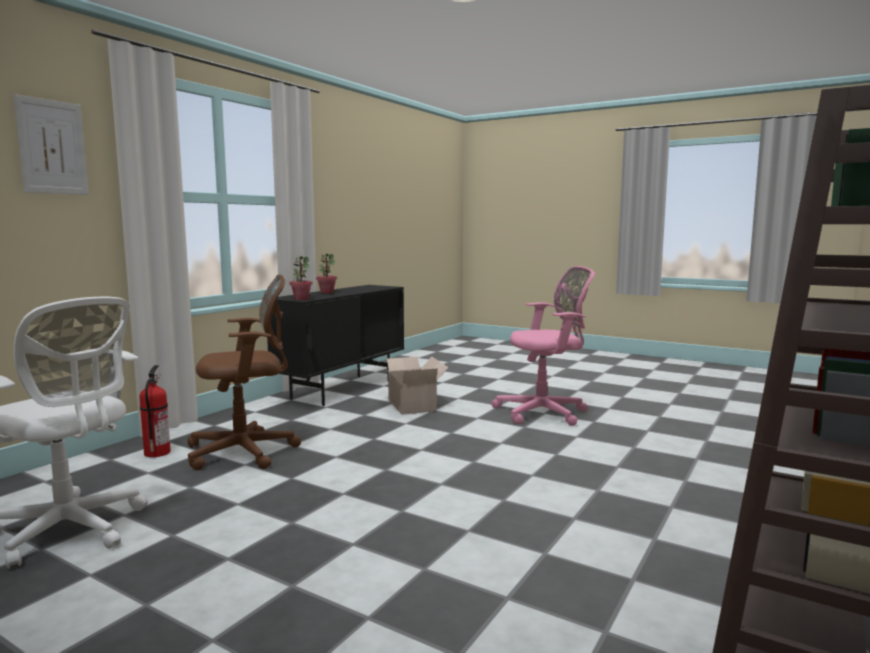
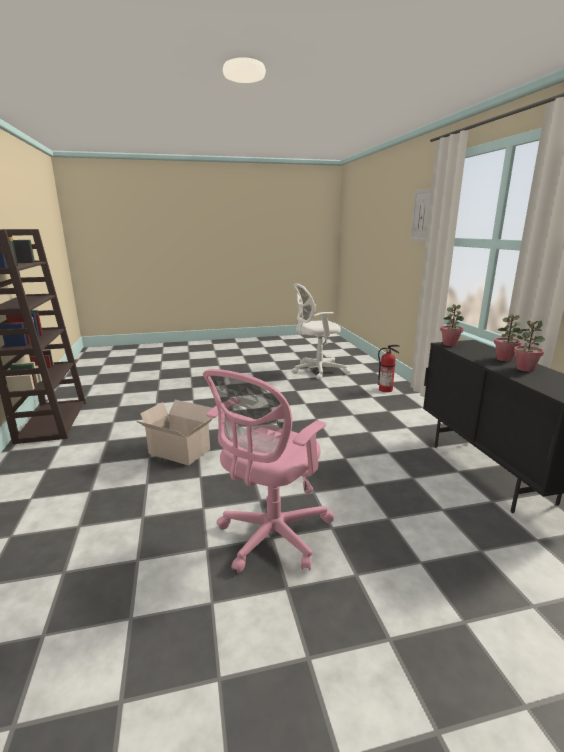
camera: 135 degrees right, 10 degrees up
(247, 451) = (358, 404): brown office chair -> none
(346, 290) = (524, 369): none -> potted plant
(411, 404) = (394, 482): cardboard box -> cardboard box (180, 452)

